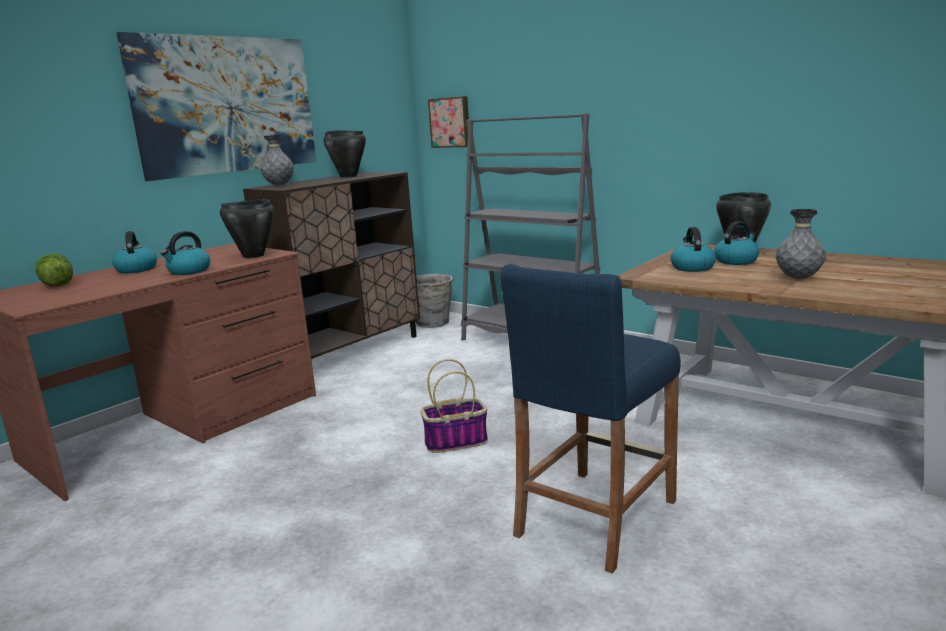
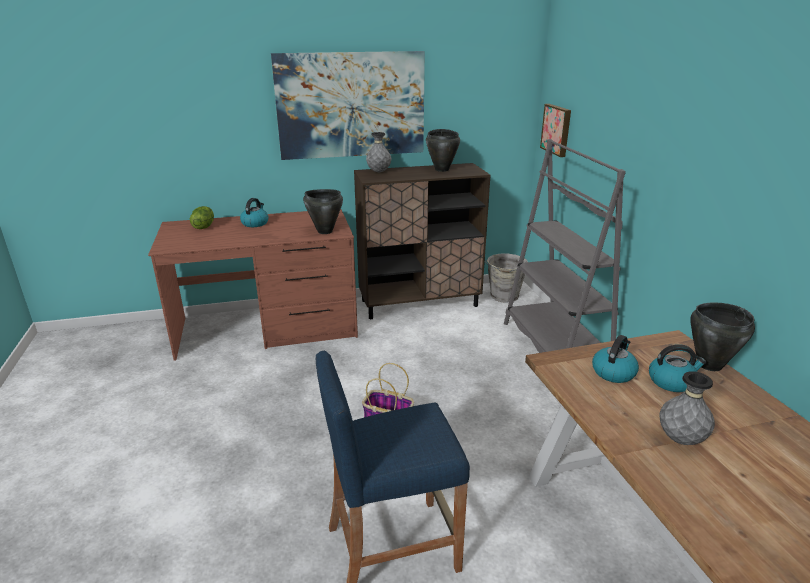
camera: 35 degrees right, 10 degrees up
(189, 271) = (271, 237): kettle -> none

